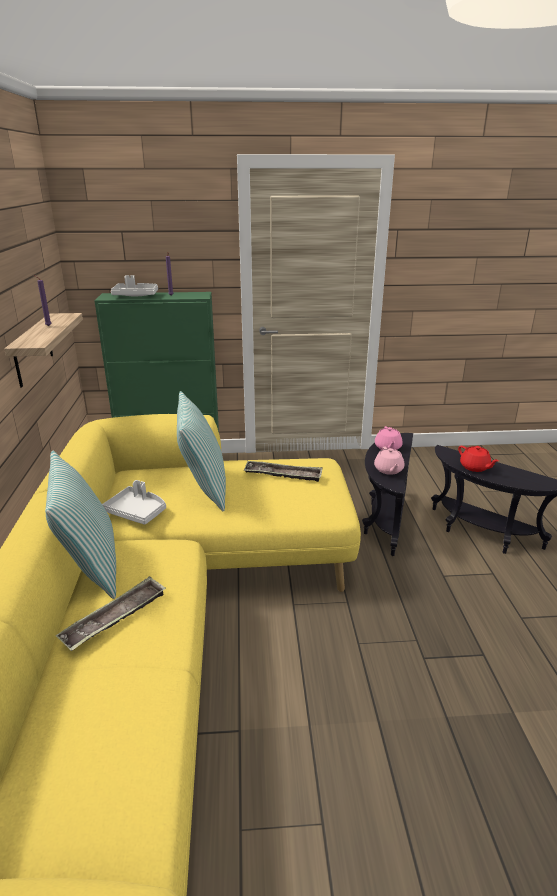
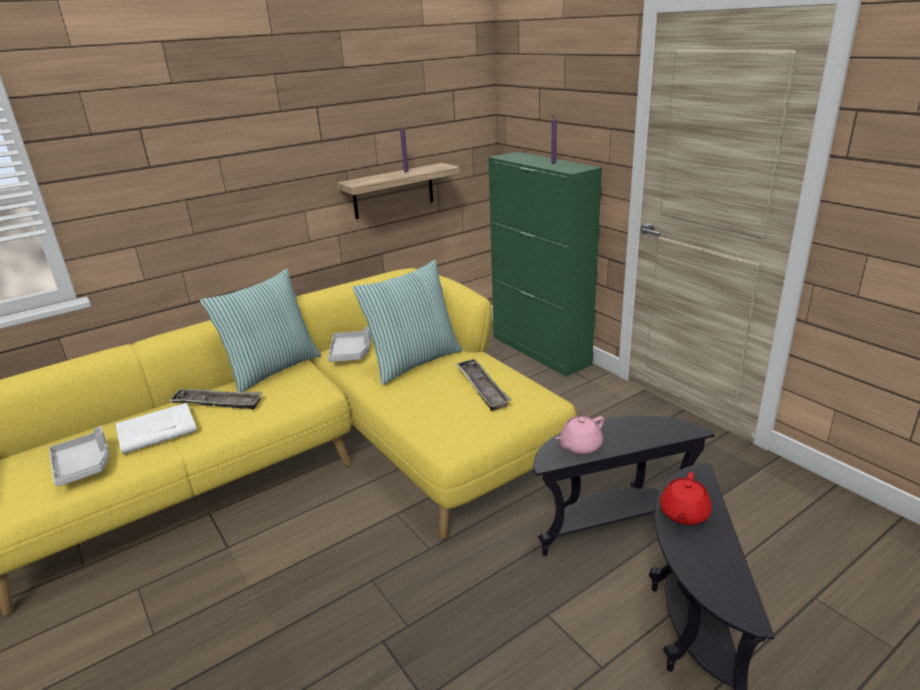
camera: 60 degrees right, 0 degrees up
(121, 678) = (156, 432): none -> white book
(135, 296) = (527, 159): grey tray -> grey tray (83, 465)
(387, 447) = (639, 428): pink teapot -> none

